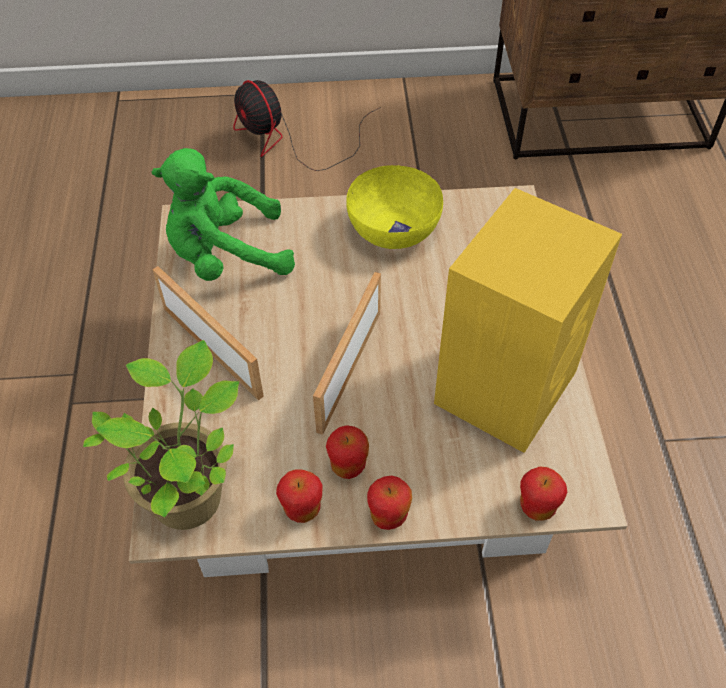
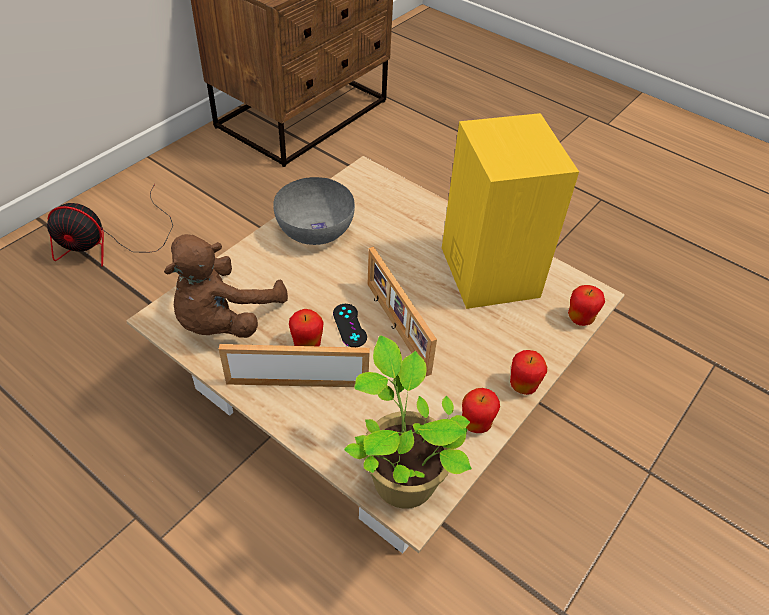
camera: 50 degrees left, 5 degrees down
(226, 256) = (224, 319): green plush toy -> brown plush toy
(312, 336) = (349, 325): none -> black game controller
(348, 466) = (468, 379): apple -> apple (307, 344)
(394, 228) = (314, 229): yellow bowl -> grey bowl

